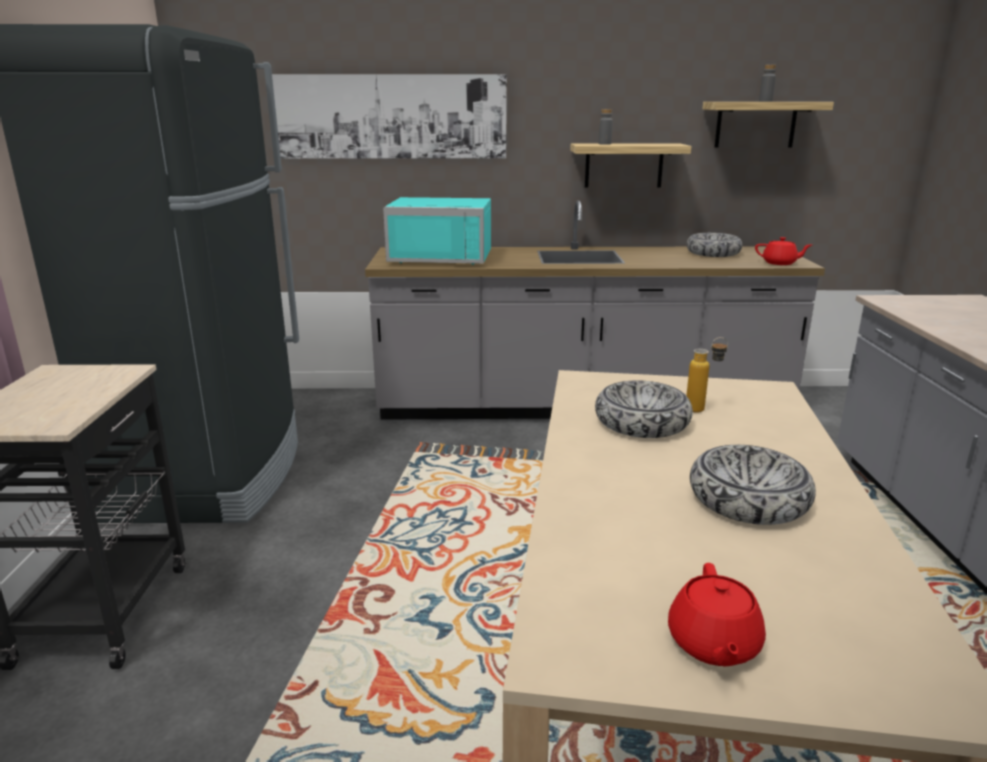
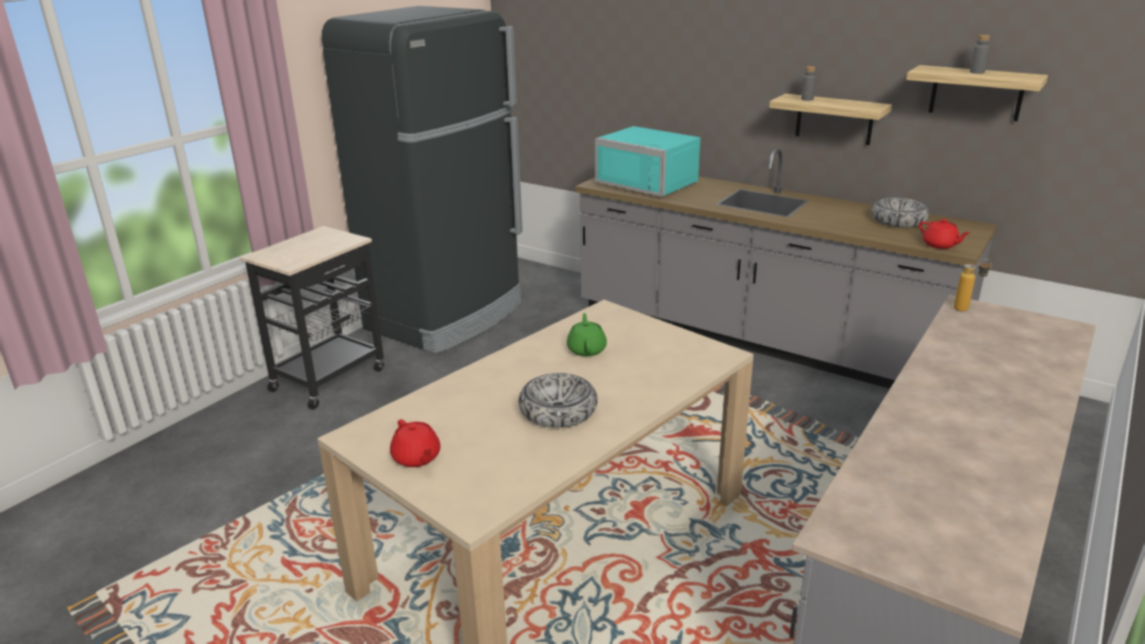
camera: 35 degrees right, 5 degrees up
(388, 117) = (636, 56): picture -> none
(641, 422) = (586, 349): bowl -> green teapot
(702, 409) = (643, 353): bottle -> bottle (967, 310)
(713, 644) = (416, 458): red teapot -> red teapot turned 75 degrees counterclockwise

